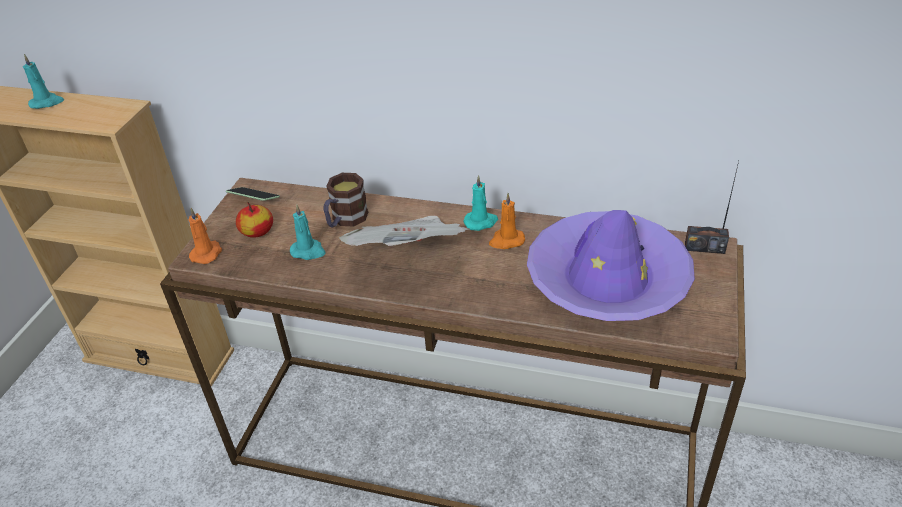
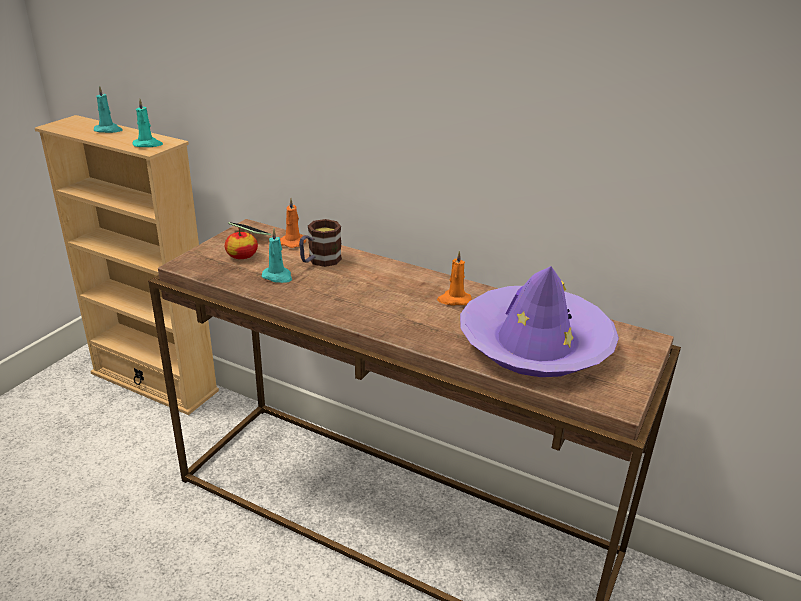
camera: 10 degrees right, 10 degrees down
(207, 253) = (194, 263): orange candle -> orange candle (294, 242)
(410, 257) = (363, 296): newspaper -> none
(481, 222) = (437, 283): turquoise candle -> turquoise candle (148, 144)
(704, 247) = (638, 337): radio -> none

